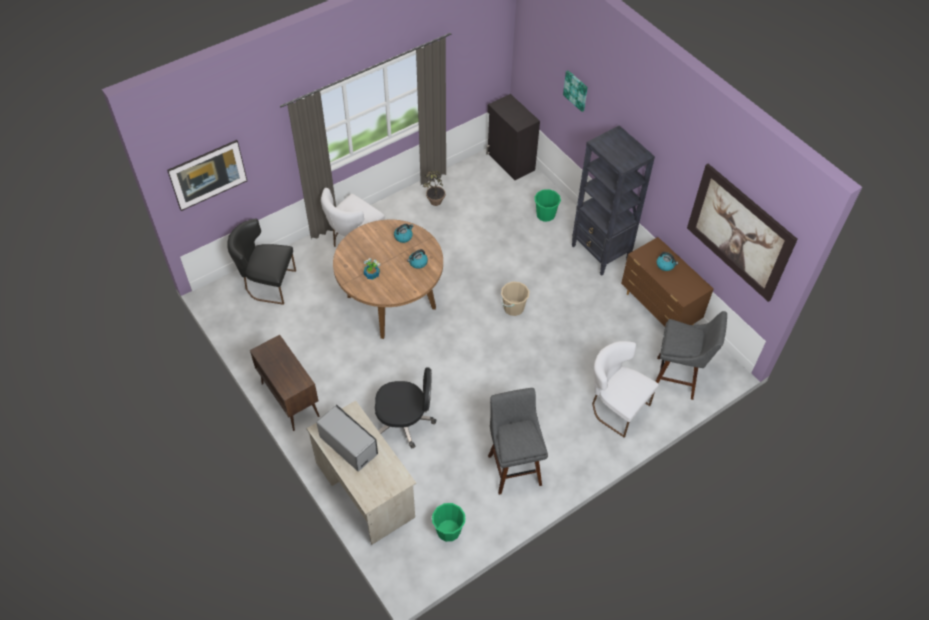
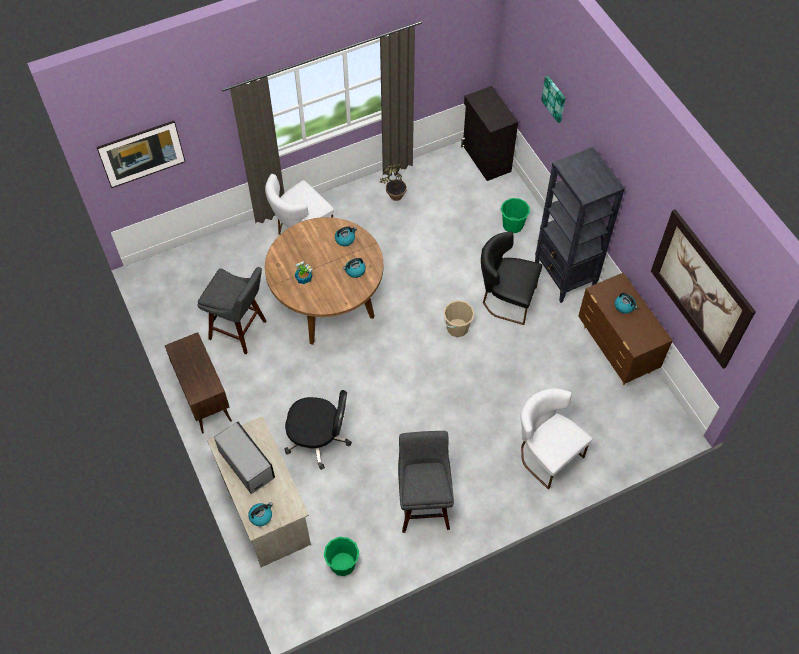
camera: 10 degrees right, 5 degrees up
(267, 284) = (202, 268): black chair -> black chair (505, 299)
(371, 490) = (261, 516): none -> kettle
(678, 378) = (621, 431): grey stool -> grey stool (240, 331)

